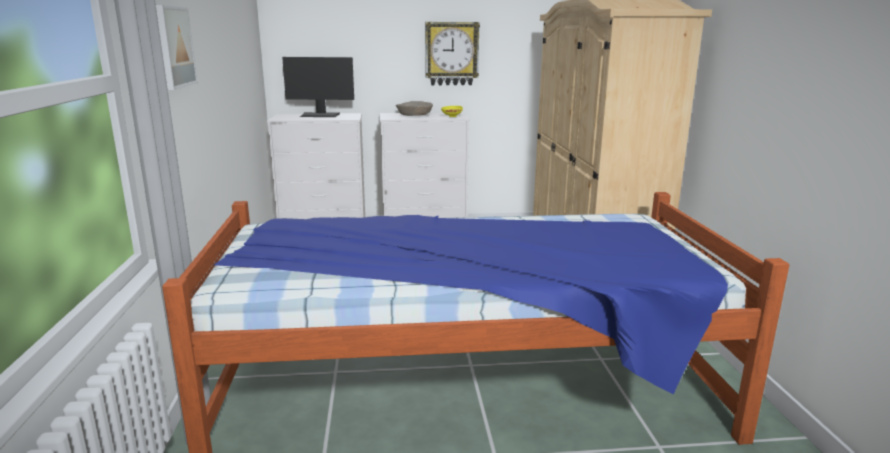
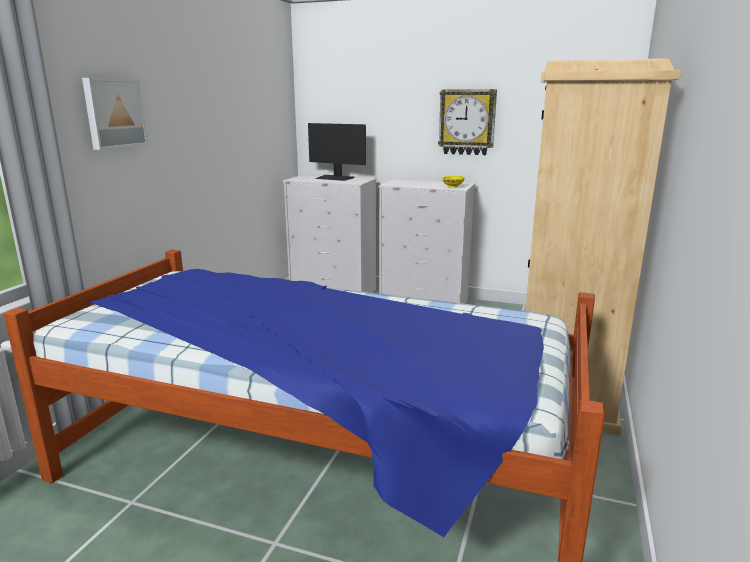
camera: 25 degrees right, 0 degrees up
(414, 115) = (419, 183): beige bowl -> none

